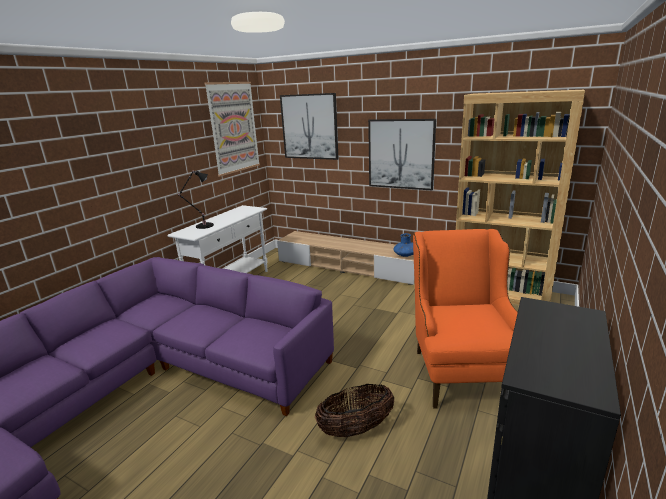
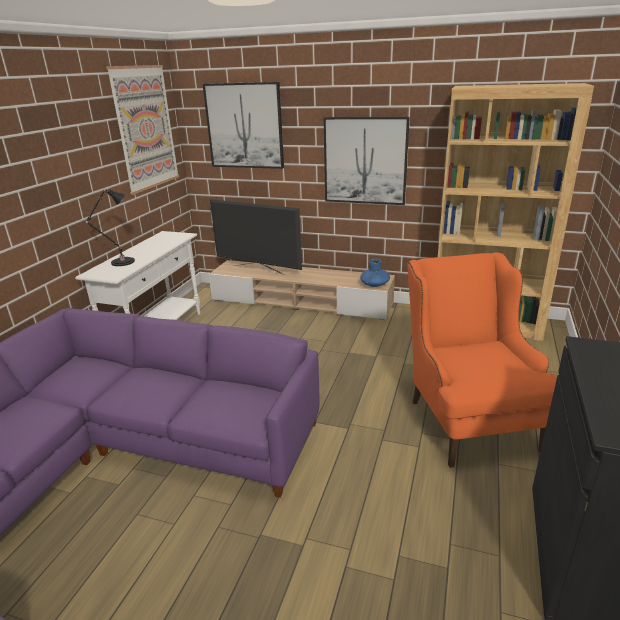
camera: 10 degrees left, 5 degrees up
(316, 239) = (258, 270): none -> television
(356, 428) = (368, 502): basket -> none

